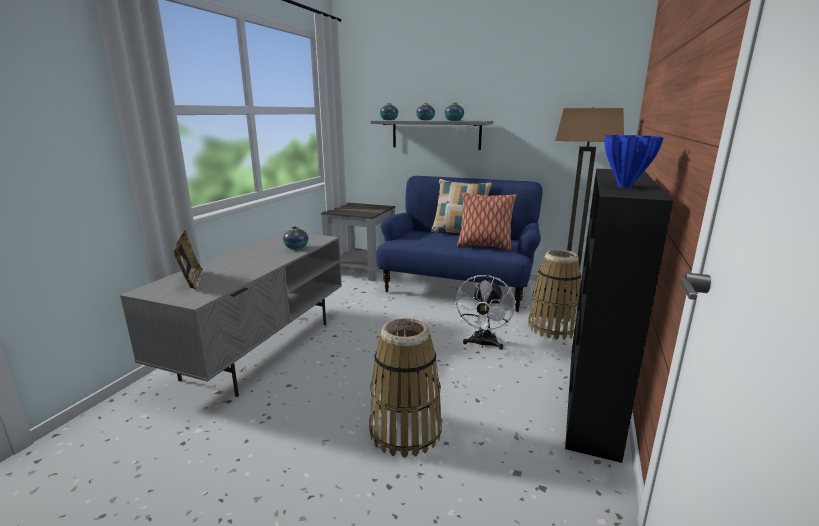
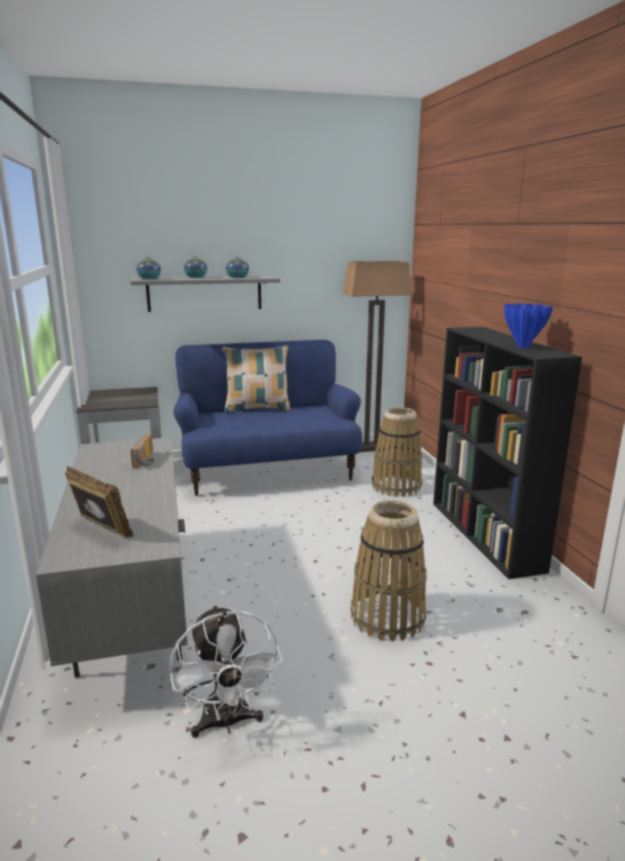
camera: 35 degrees left, 0 degrees up
(296, 247) = (147, 460): vase -> radio
(483, 344) = (358, 519): white fan -> white fan (226, 723)
(484, 246) = (303, 418): pillow -> none

